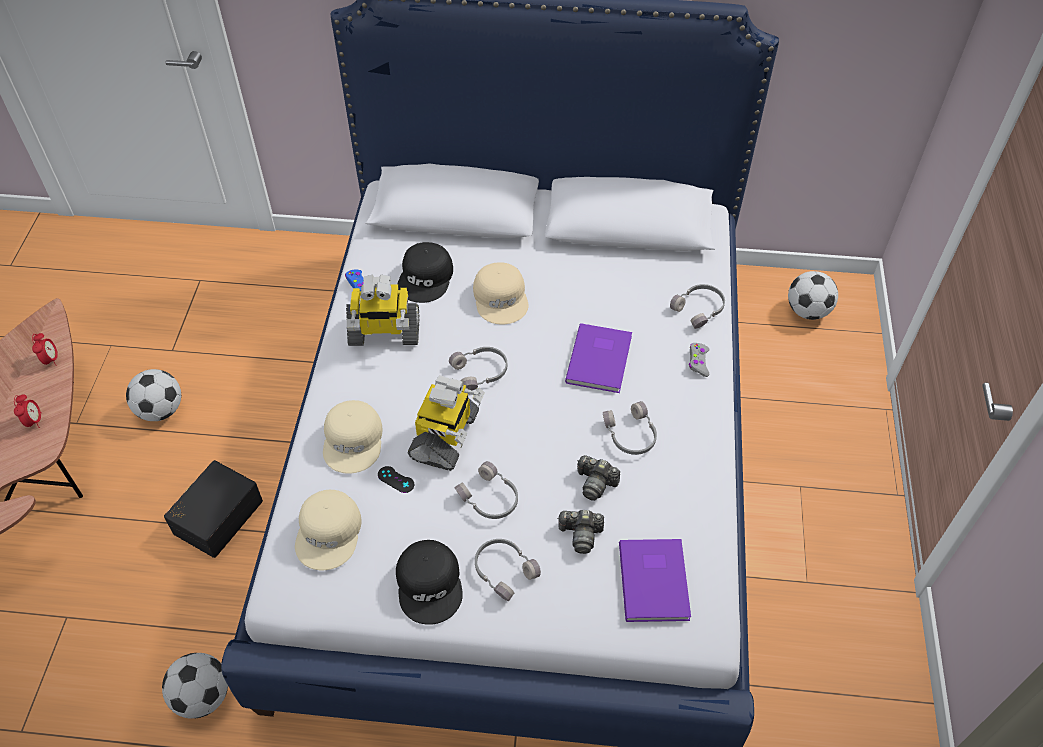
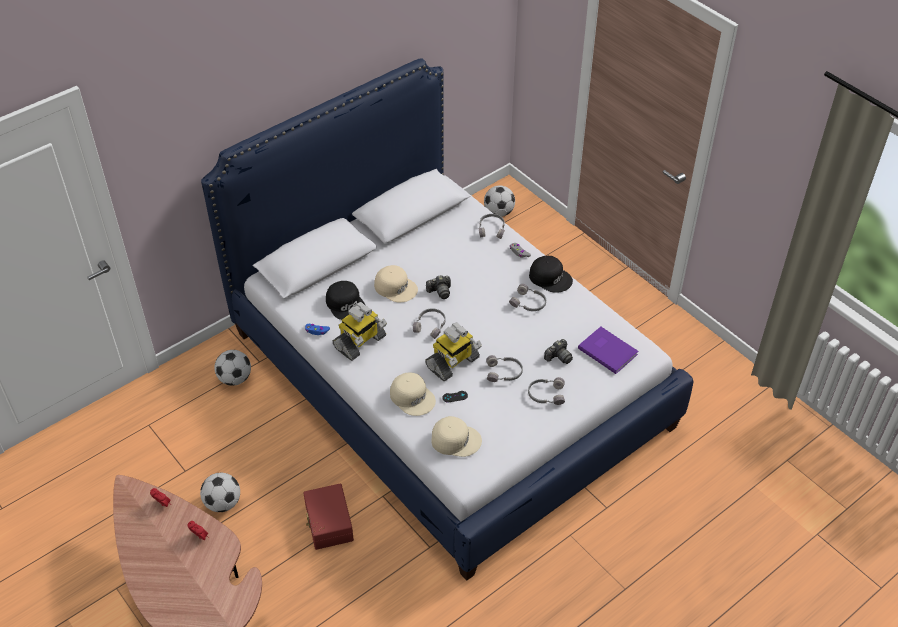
camera: 45 degrees left, 5 degrees down
(203, 696) = (430, 597): football -> football (235, 379)
(216, 516) = (327, 523): black storage box -> red storage box
(330, 533) = (455, 439): beige cap -> beige cap turned 45 degrees counterclockwise
(430, 584) = (524, 423): black cap -> black cap (550, 277)
(446, 437) = (453, 363): toy robot -> toy robot turned 75 degrees clockwise
(595, 483) = (539, 333): camera -> camera (440, 291)
(601, 359) = (476, 281): purple book -> none

